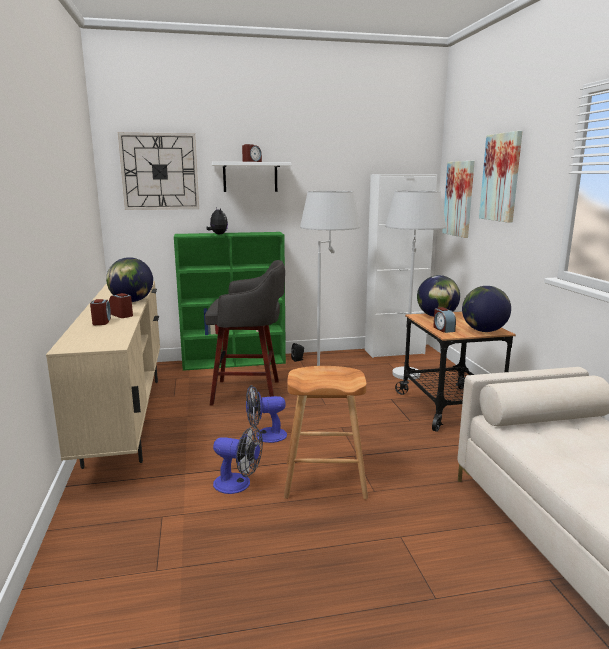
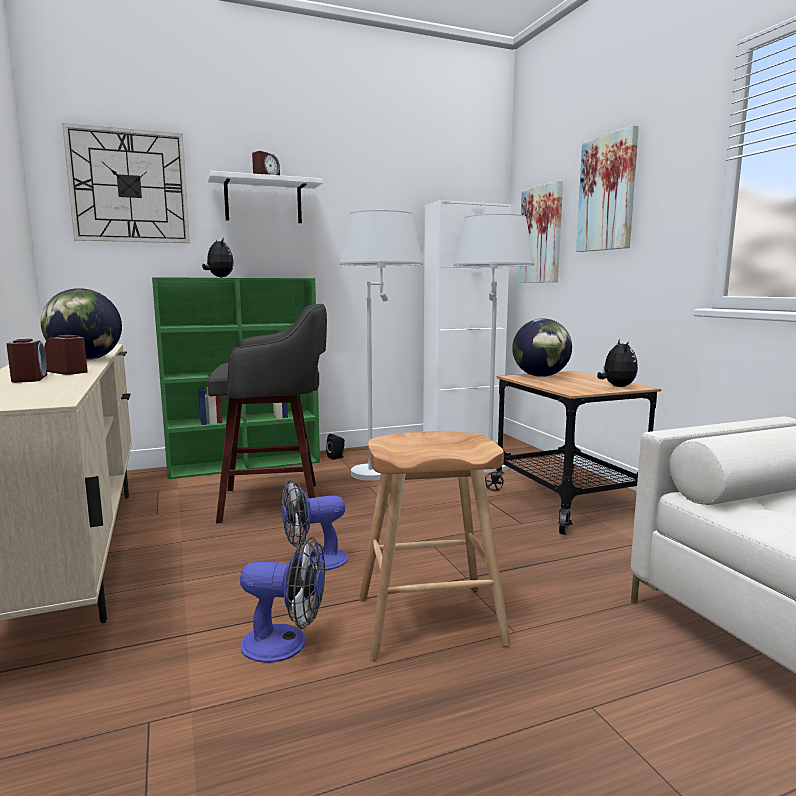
camera: 10 degrees left, 5 degrees down
(443, 329) = (561, 387): alarm clock -> none
(483, 331) = (616, 387): globe -> plush toy

